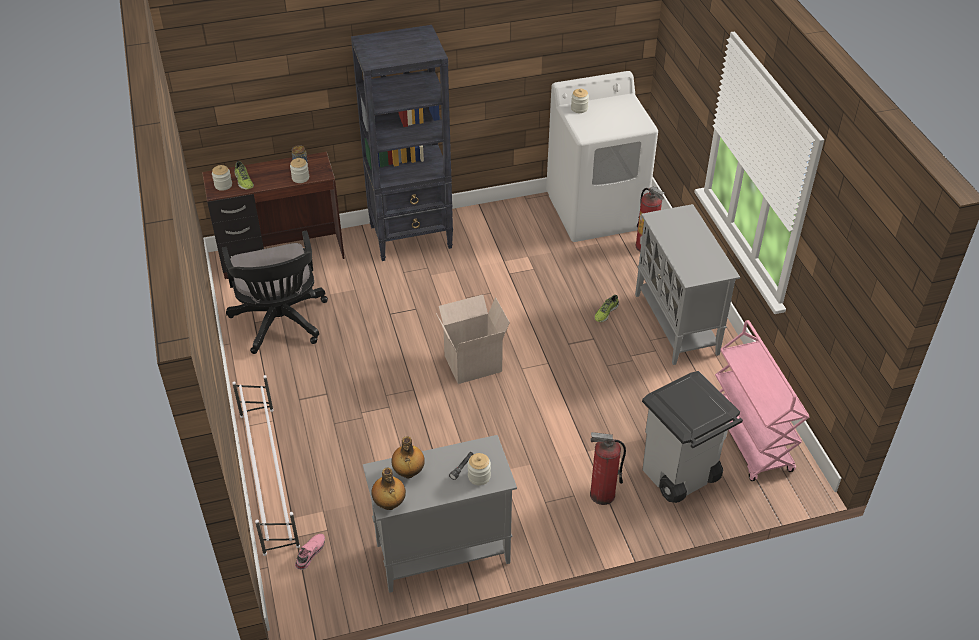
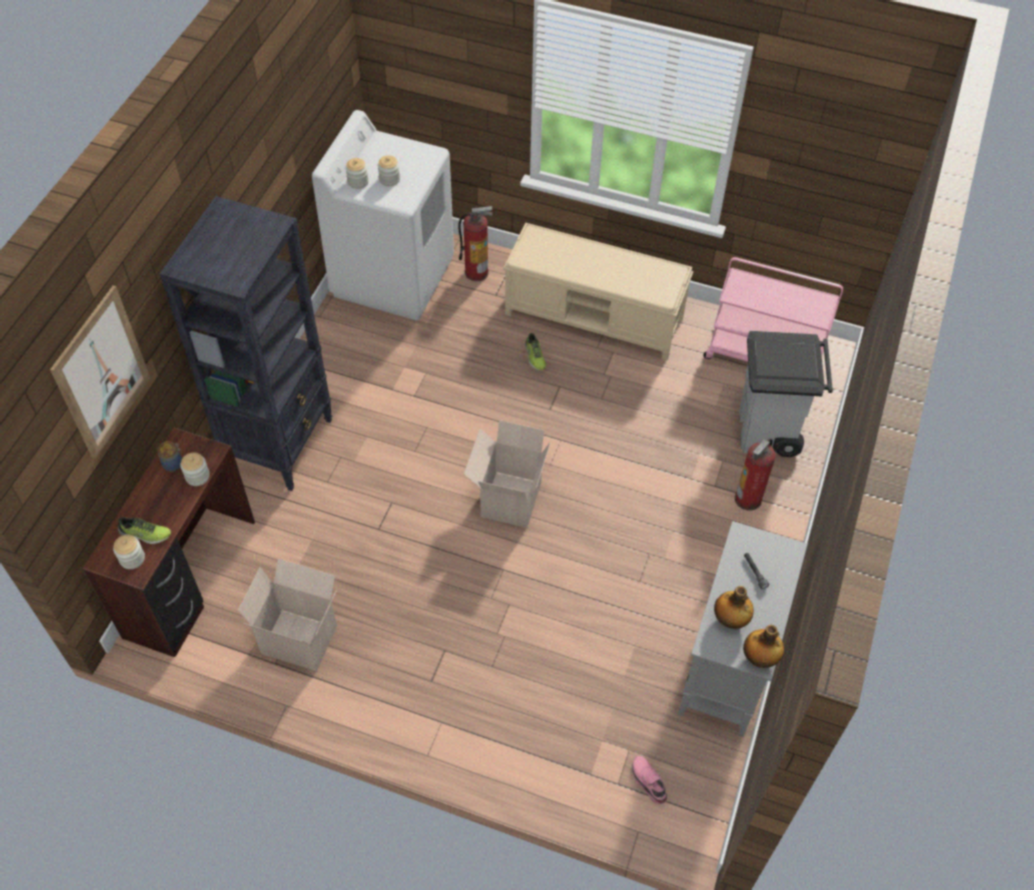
camera: 55 degrees left, 10 degrees up
(269, 477) = (519, 768): white shoe rack -> none
(272, 63) = (102, 373): none -> picture
(281, 324) = (301, 638): black office chair -> cardboard box
(479, 476) = (775, 565): jar -> jar (389, 179)
(676, 325) = (595, 317): grey cabinet -> beige bench

